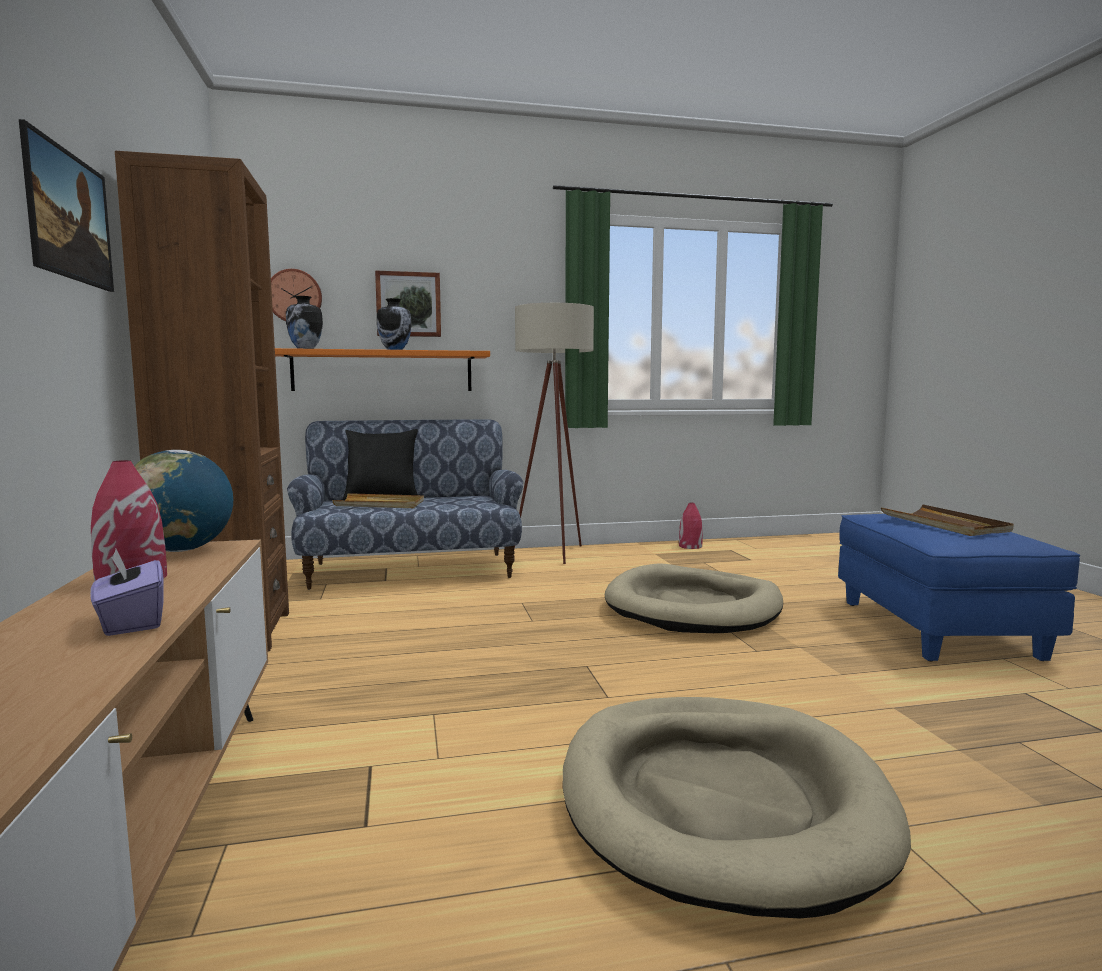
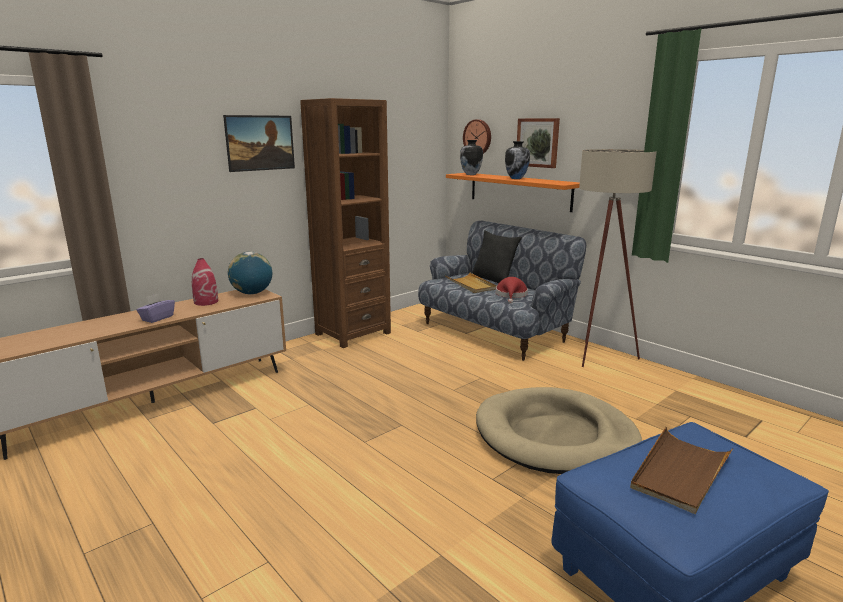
camera: 60 degrees right, 10 degrees up
(455, 501) = (511, 295): none -> red hat
(690, 546) = (732, 399): red vase -> none
(720, 801) = (269, 500): beige dog bed -> none

